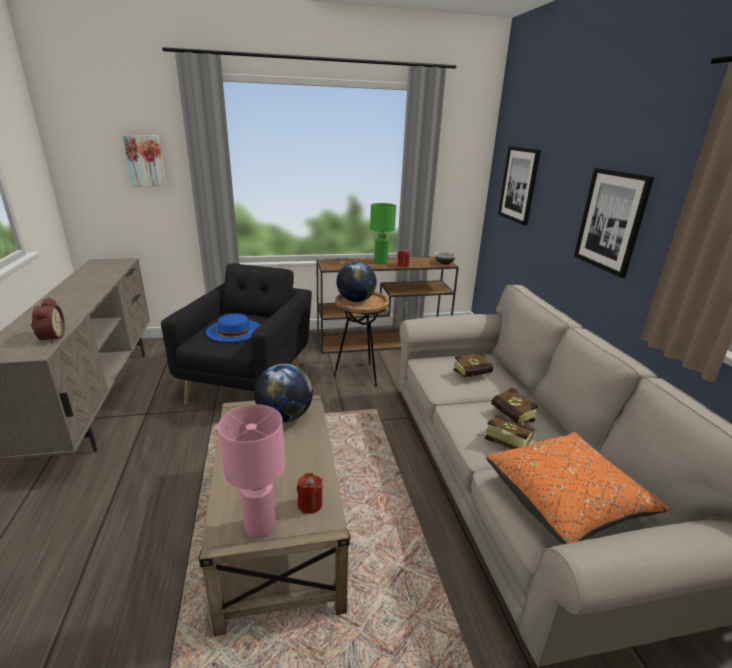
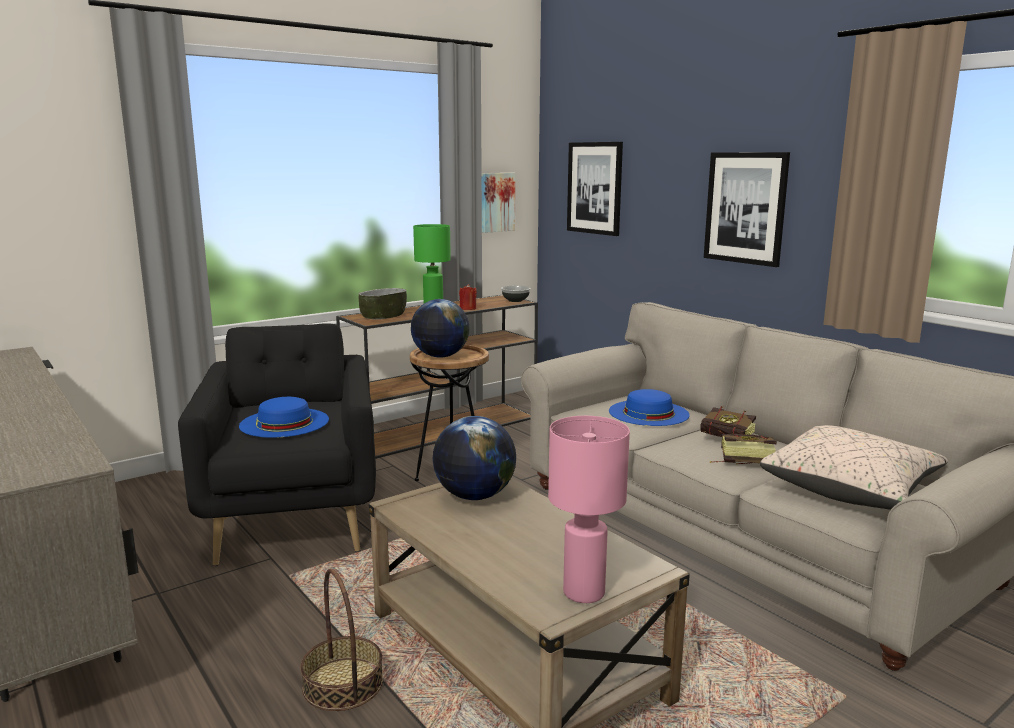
camera: 25 degrees left, 10 degrees down
(50, 338) = (69, 448): alarm clock -> none
(145, 161) = (44, 178): picture -> picture (496, 202)
(175, 509) = (343, 684): none -> basket
(310, 504) = (613, 560): red candle -> none
(342, 263) = (383, 316): none -> bowl
(475, 375) = (648, 413): book -> blue hat
(566, 500) = (850, 488): orange pillow -> beige pillow

